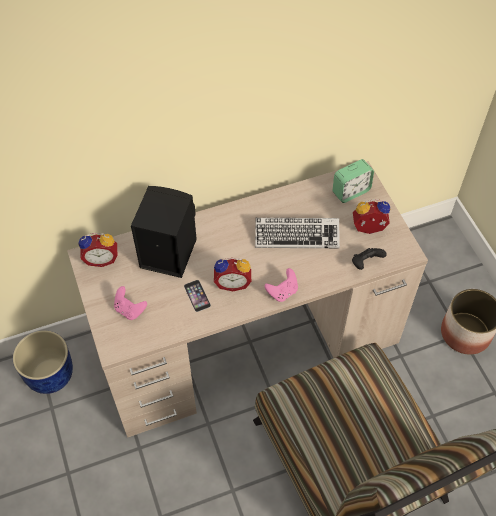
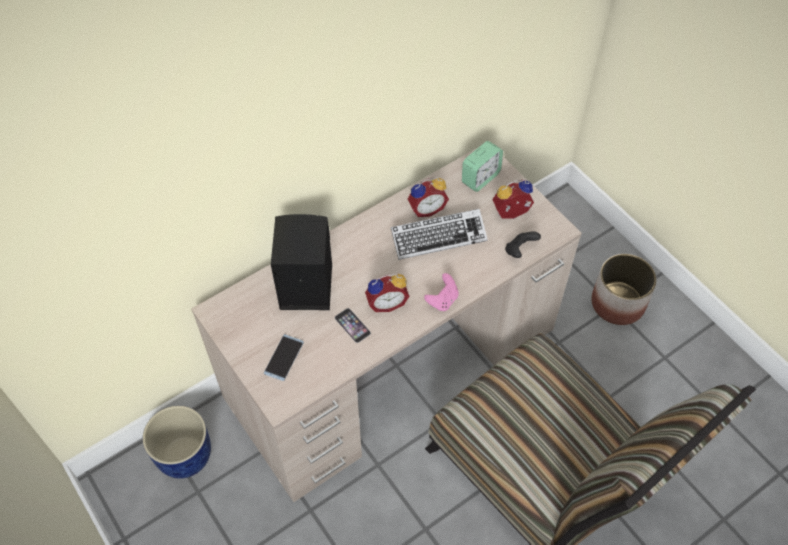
camera: 15 degrees left, 0 degrees up
(101, 258) = (233, 309): alarm clock -> alarm clock (426, 208)
(130, 310) = (284, 358): pink game controller -> phone

